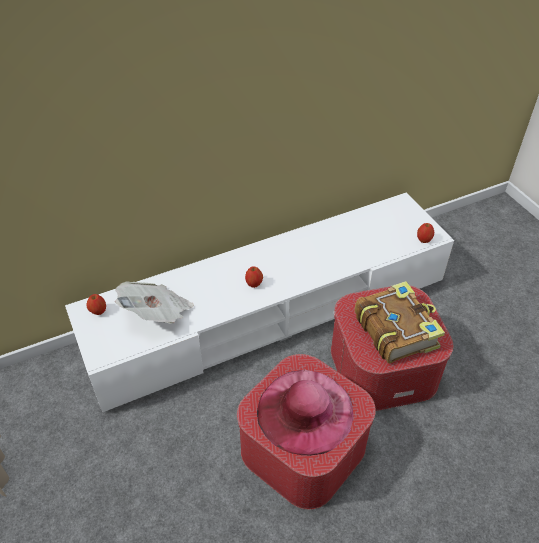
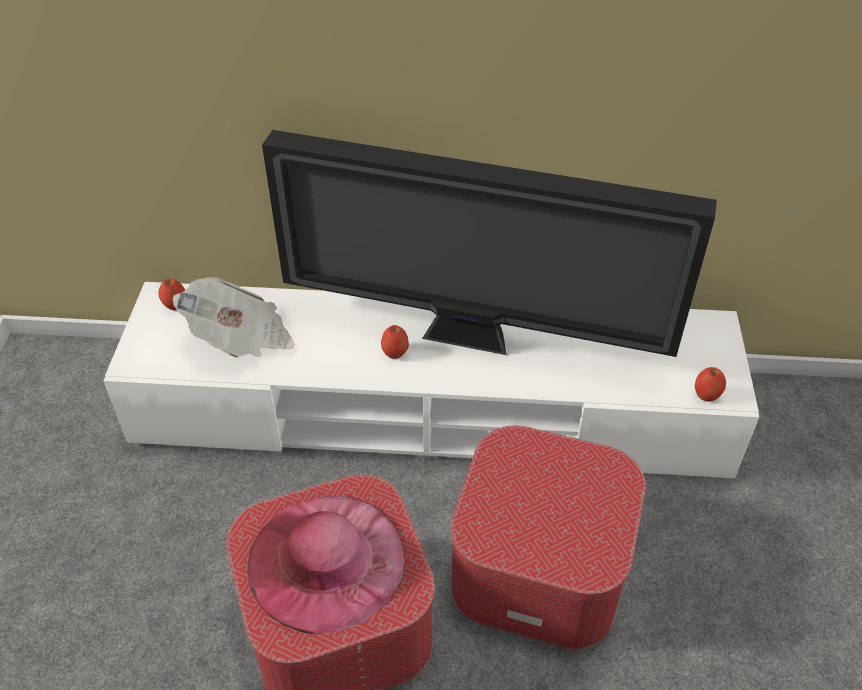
camera: 30 degrees right, 0 degrees up
(290, 259) = (473, 339): none -> television
(396, 329) = (551, 510): book -> none

